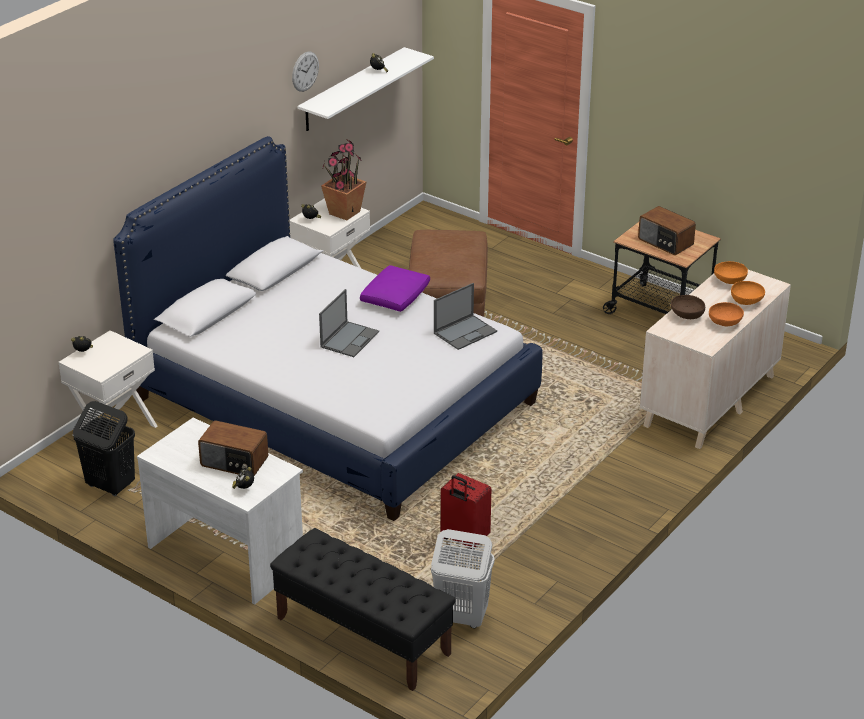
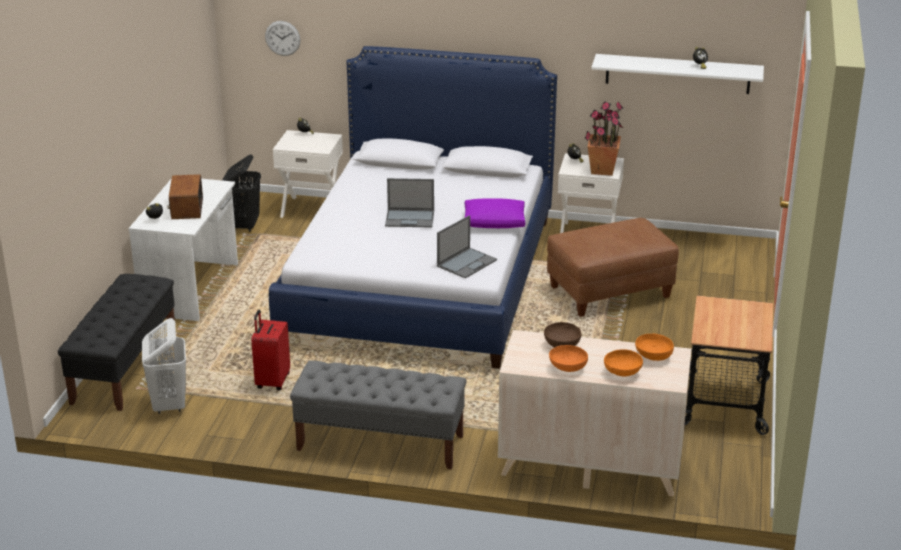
camera: 65 degrees right, 5 degrees down
(305, 71) = (611, 25): wall clock -> wall clock (282, 38)
(465, 332) = (467, 263): laptop -> laptop turned 75 degrees counterclockwise
(612, 500) = (379, 443): none -> grey bench
(665, 242) = (725, 322): radio -> none

